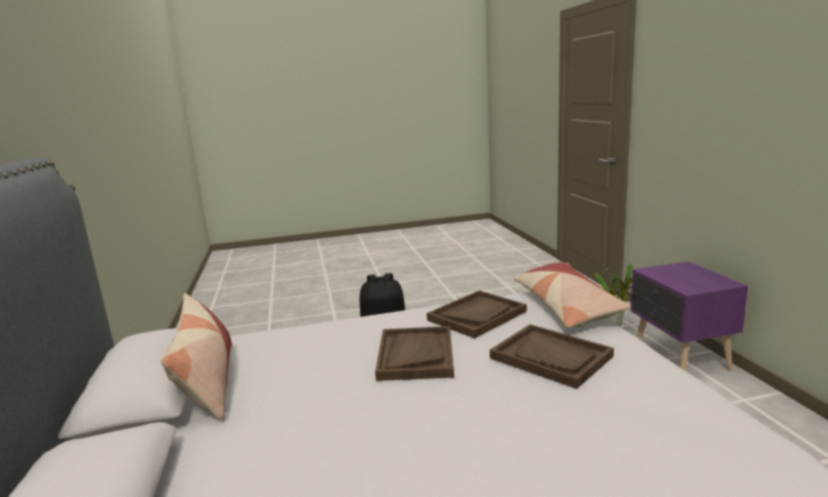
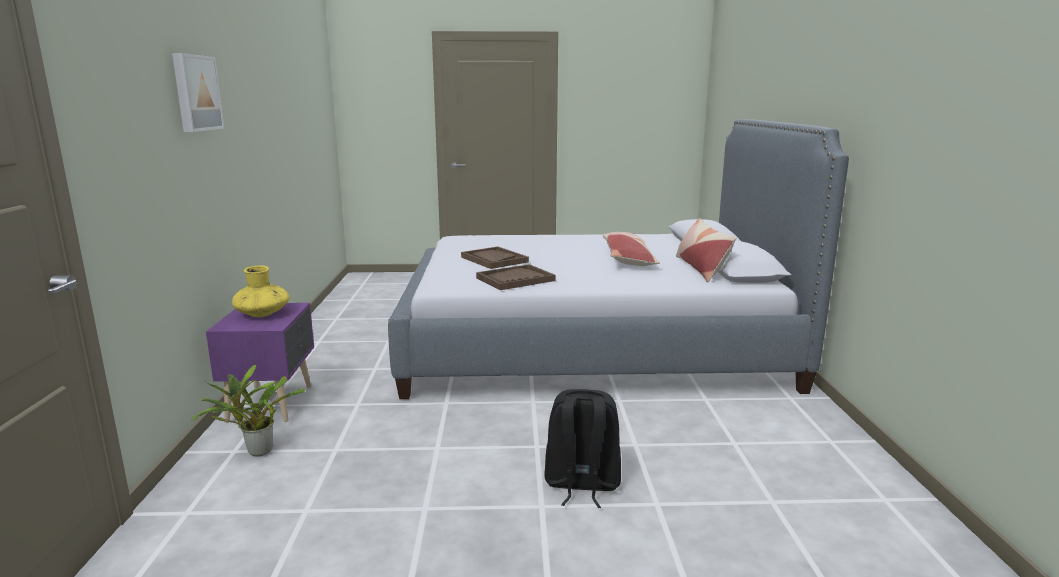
camera: 170 degrees left, 0 degrees up
(415, 355) = (572, 266): brown tray -> none
(566, 306) = (443, 278): pillow -> pillow (628, 259)
(691, 278) = (262, 314): none -> yellow vase
(761, 62) = (195, 93): none -> picture

